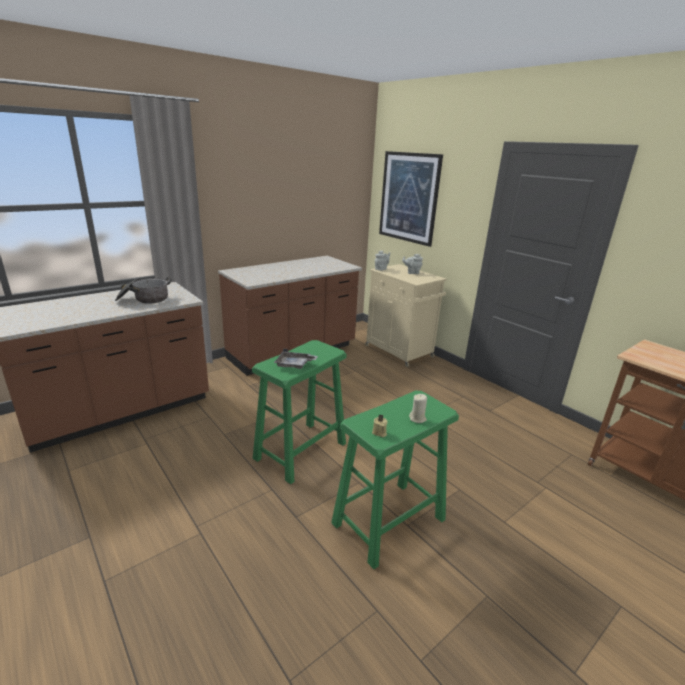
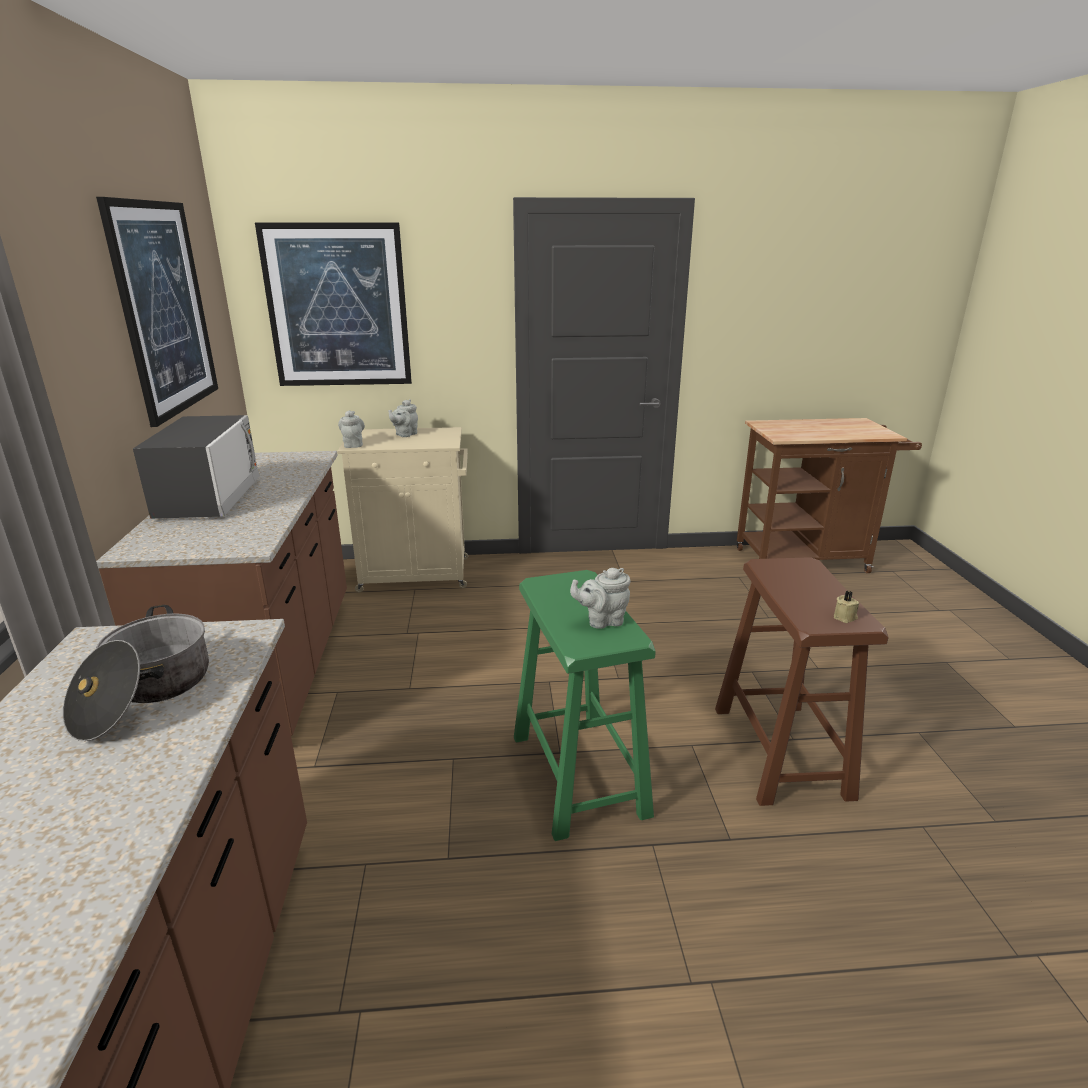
camera: 55 degrees left, 0 degrees up
(283, 266) = (209, 498): none -> microwave
(294, 365) = (602, 621): grey tray -> grey teapot
(309, 185) = (164, 309): none -> picture
(389, 521) = (780, 750): green stool -> brown stool
(417, 418) = (819, 584): beige candle -> none

